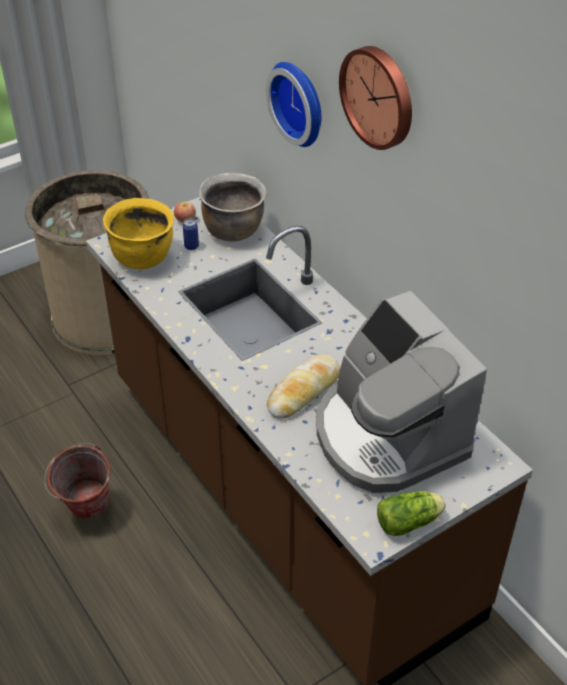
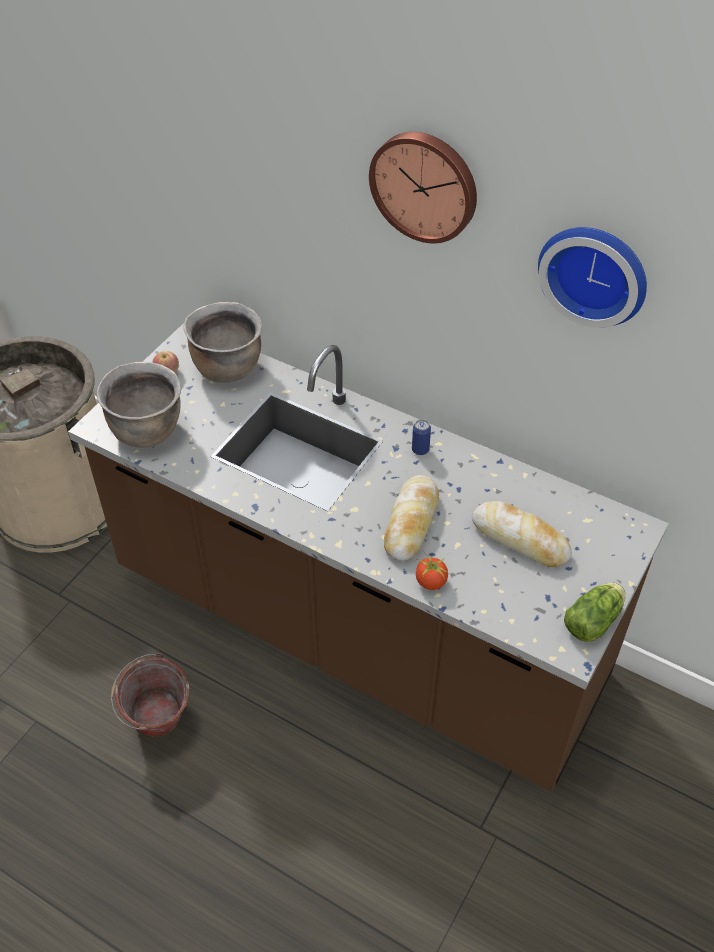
camera: 25 degrees left, 5 degrees up
(143, 258) = (147, 430): yellow cooking pot -> brown cooking pot
(191, 246) = (193, 400): can -> can (420, 450)
(289, 442) = (430, 582): none -> tomato
(300, 102) = (299, 209): wall clock -> wall clock (595, 272)
(387, 436) = (520, 539): coffee machine -> bread

